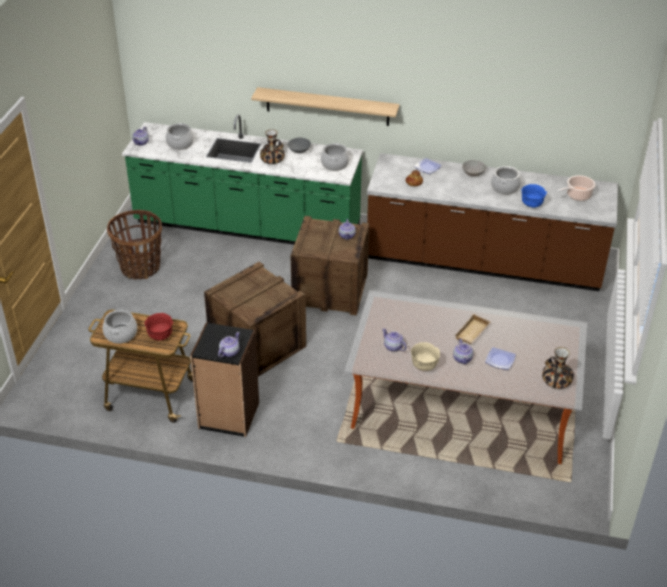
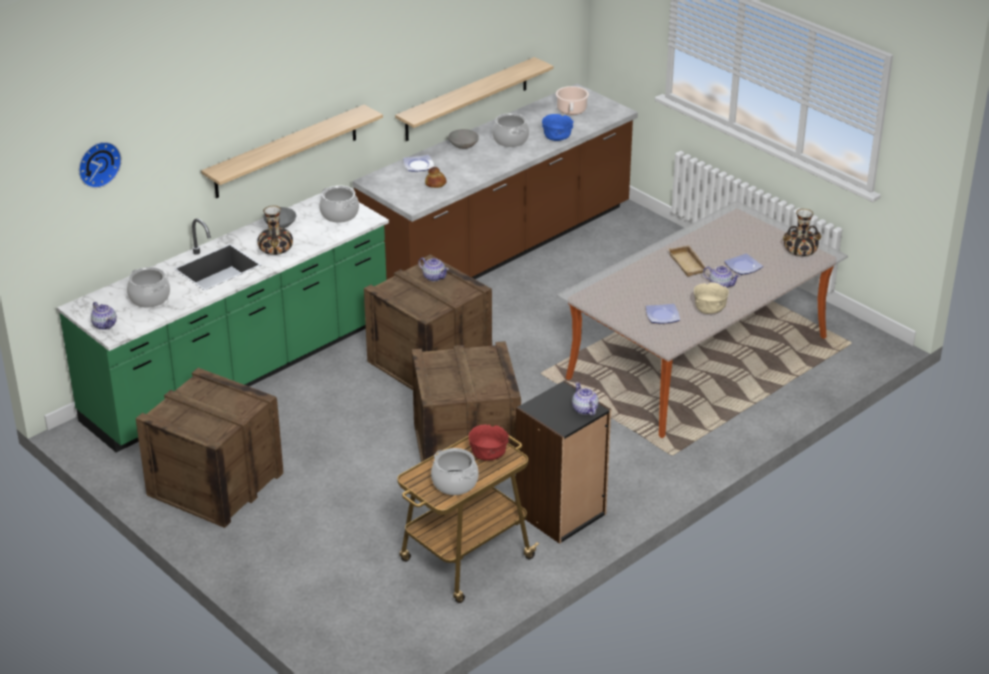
camera: 55 degrees left, 5 degrees down
(140, 267) = (215, 484): basket -> crate
(180, 46) = (97, 163): none -> wall clock
(393, 347) = (663, 316): teapot -> plate
(499, 144) = (466, 99): none -> shelf

